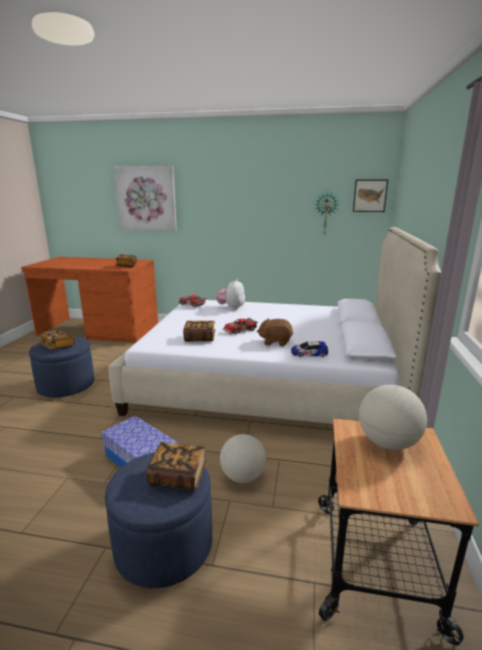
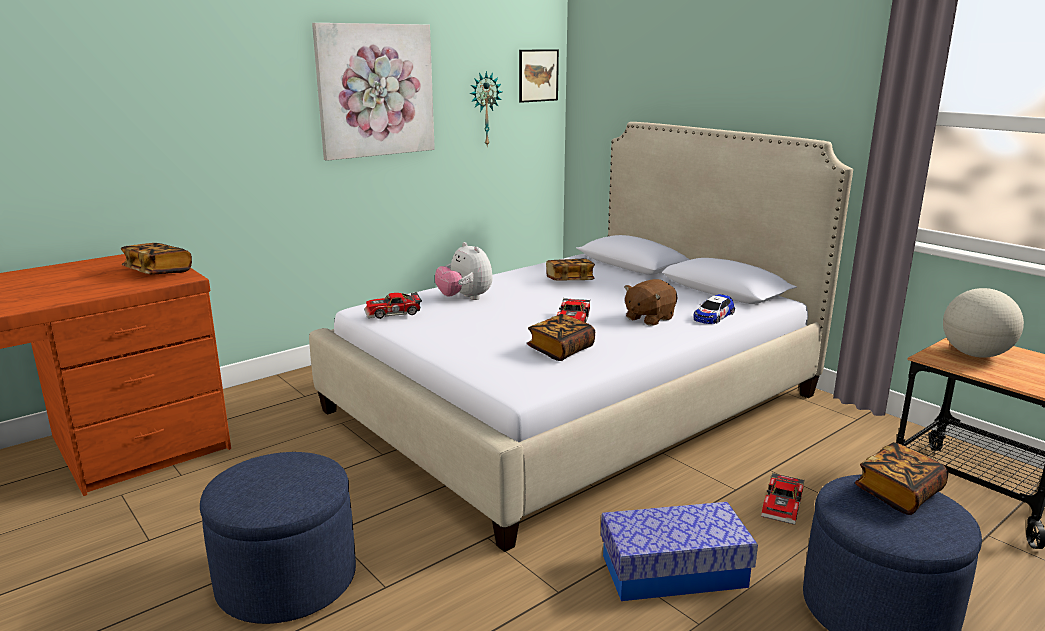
camera: 50 degrees left, 0 degrees up
(57, 346) = (286, 485): book -> book (569, 281)
(146, 198) = (125, 99): picture -> picture (376, 90)
(243, 476) = (784, 506): globe -> toy car

